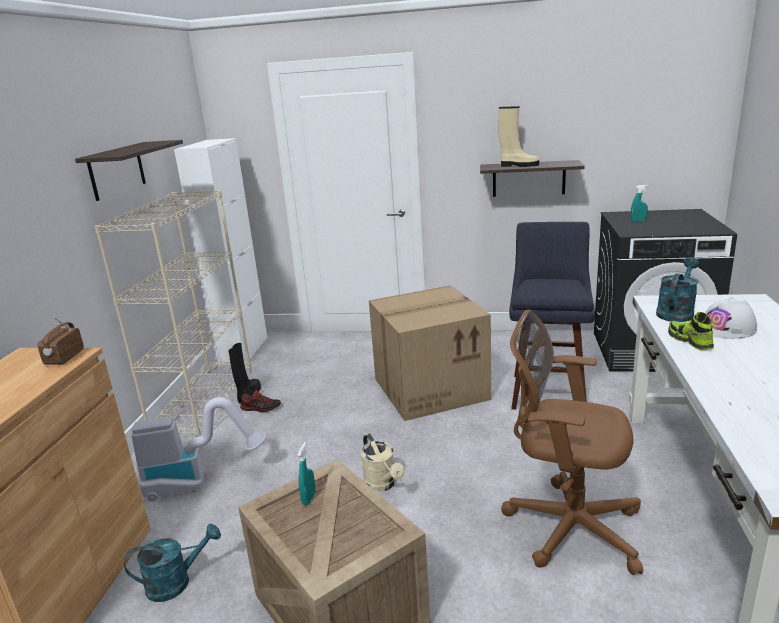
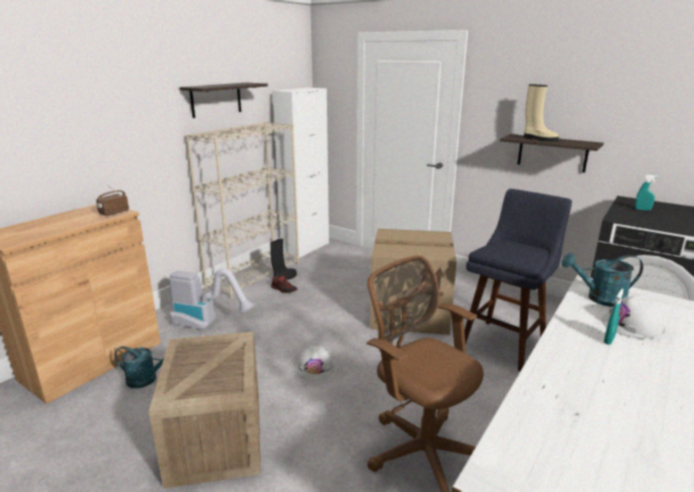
camera: 25 degrees right, 0 degrees up
(309, 498) = (212, 349): turquoise spray bottle -> turquoise spray bottle (609, 340)
(383, 484) = (315, 367): beige watering can -> white hard hat
(676, 312) = (599, 298): turquoise watering can -> turquoise watering can turned 150 degrees counterclockwise
(689, 341) = (578, 325): shoe -> none

